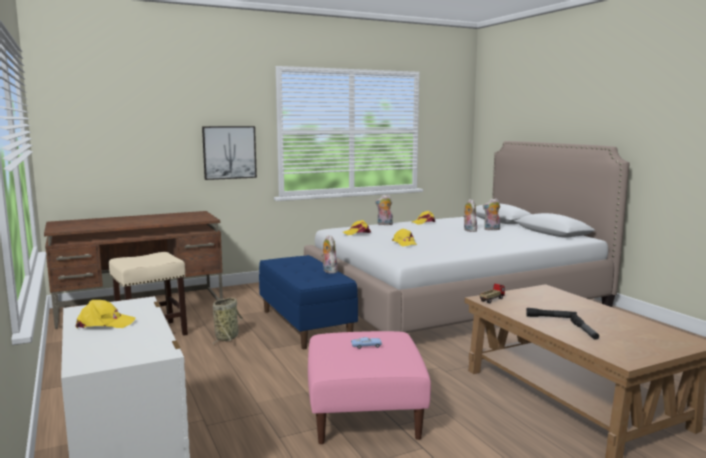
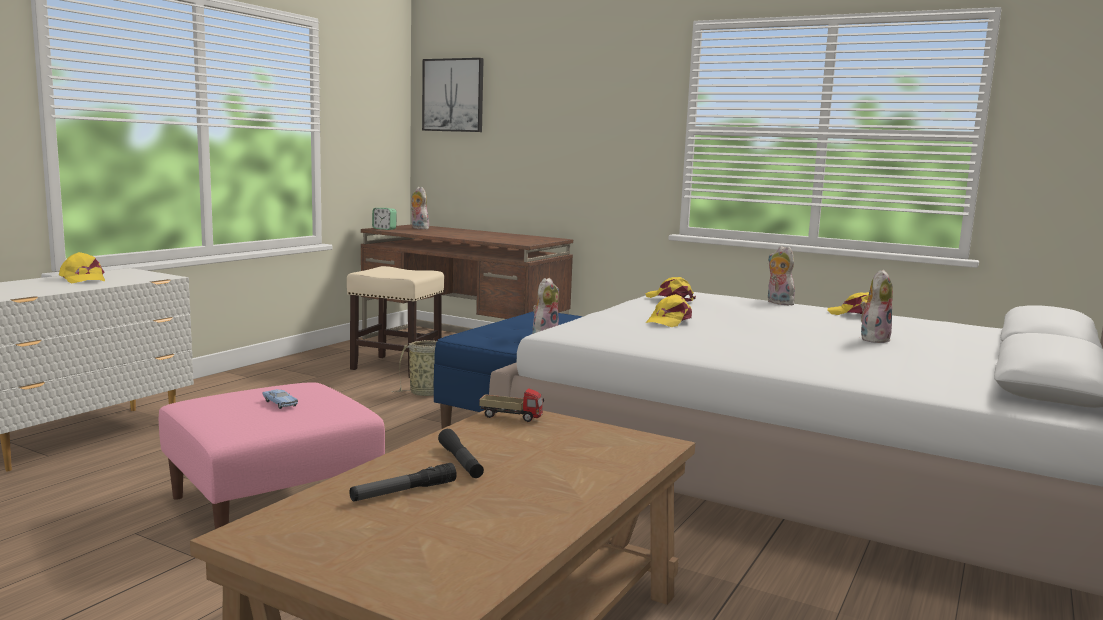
camera: 55 degrees right, 0 degrees up
(62, 229) = (384, 229): none -> alarm clock
(229, 152) = (612, 157): picture -> picture (453, 95)
(491, 229) = (929, 349): plush toy -> plush toy (418, 228)

